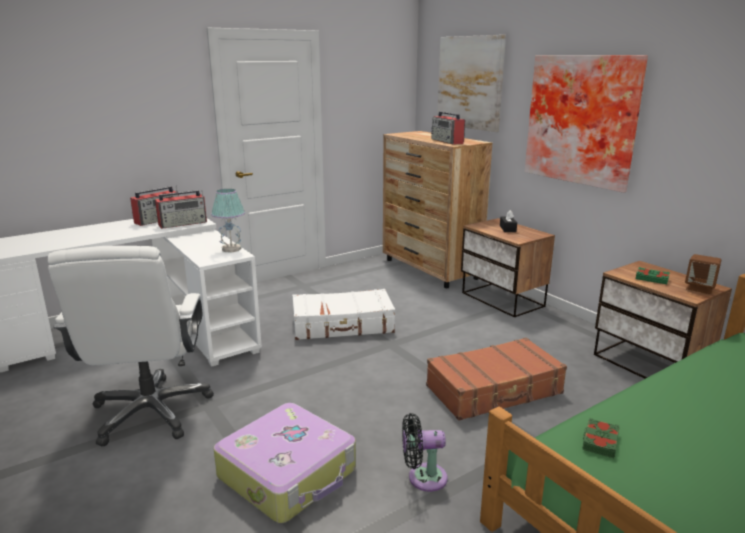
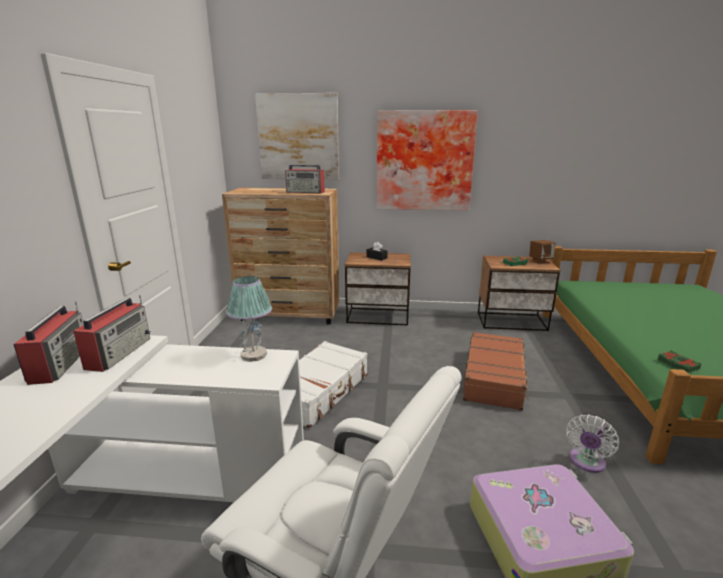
camera: 50 degrees left, 0 degrees up
(423, 477) = (586, 462): black fan -> white fan

